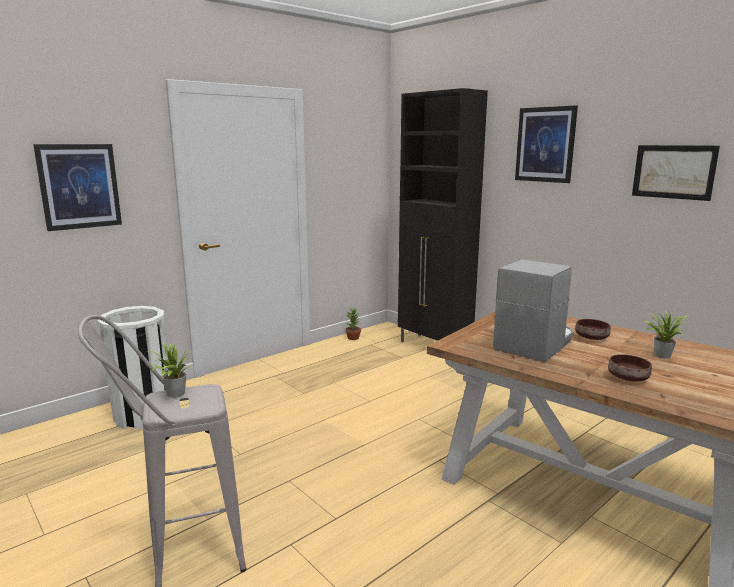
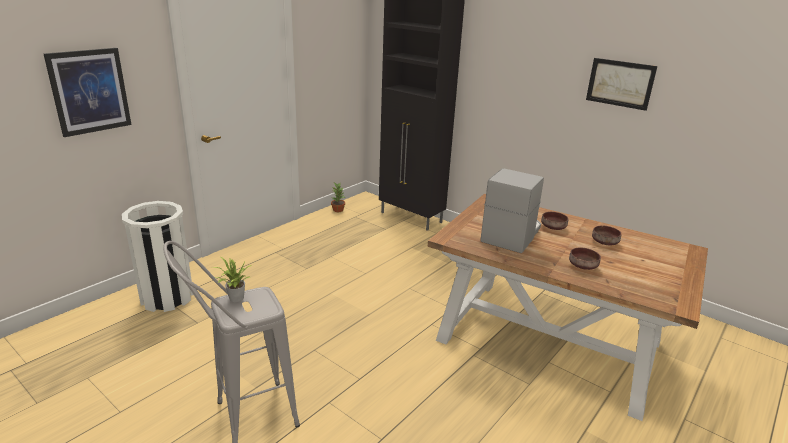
camera: 10 degrees left, 10 degrees up
(545, 144) = (515, 47): picture -> none
(660, 355) = (604, 242): potted plant -> brown bowl

